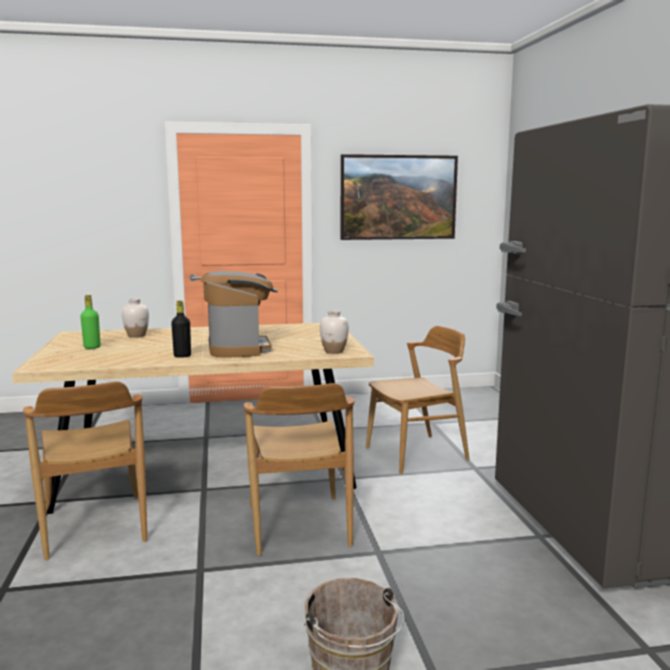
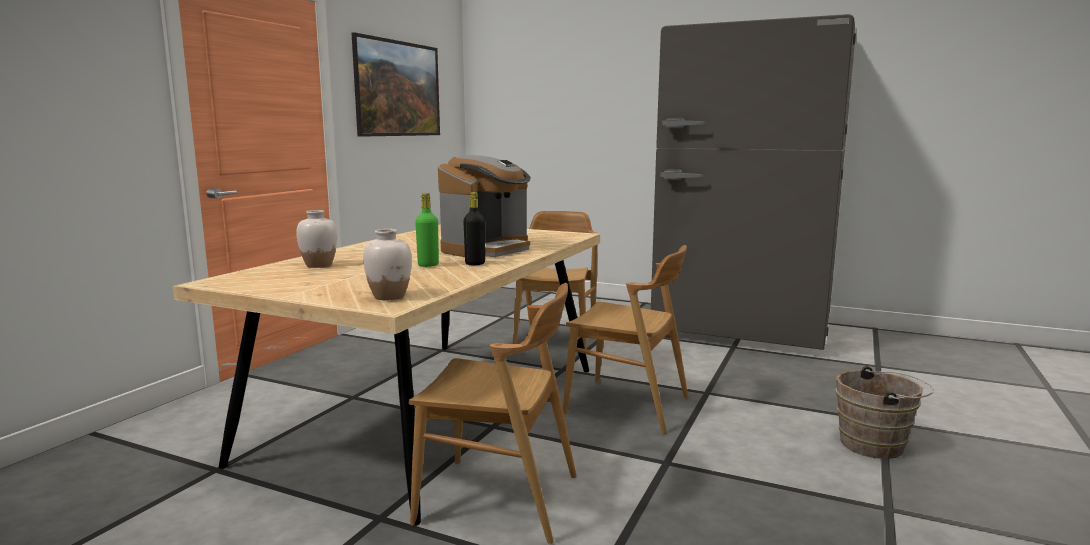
camera: 55 degrees left, 0 degrees up
(92, 347) = (335, 282): green bottle -> green bottle (428, 265)
(240, 348) = (487, 249): coffee machine -> coffee machine turned 105 degrees clockwise
(334, 351) = (562, 236): white vase -> white vase (389, 296)

